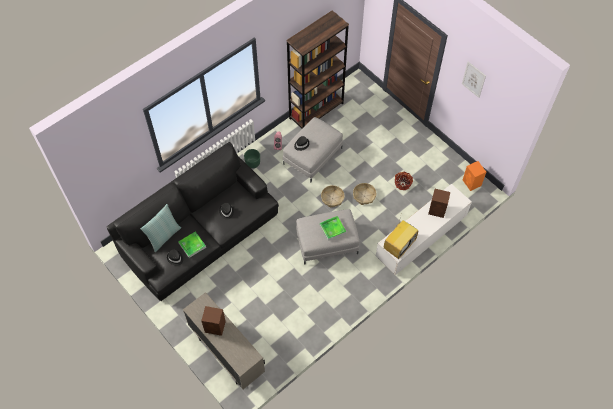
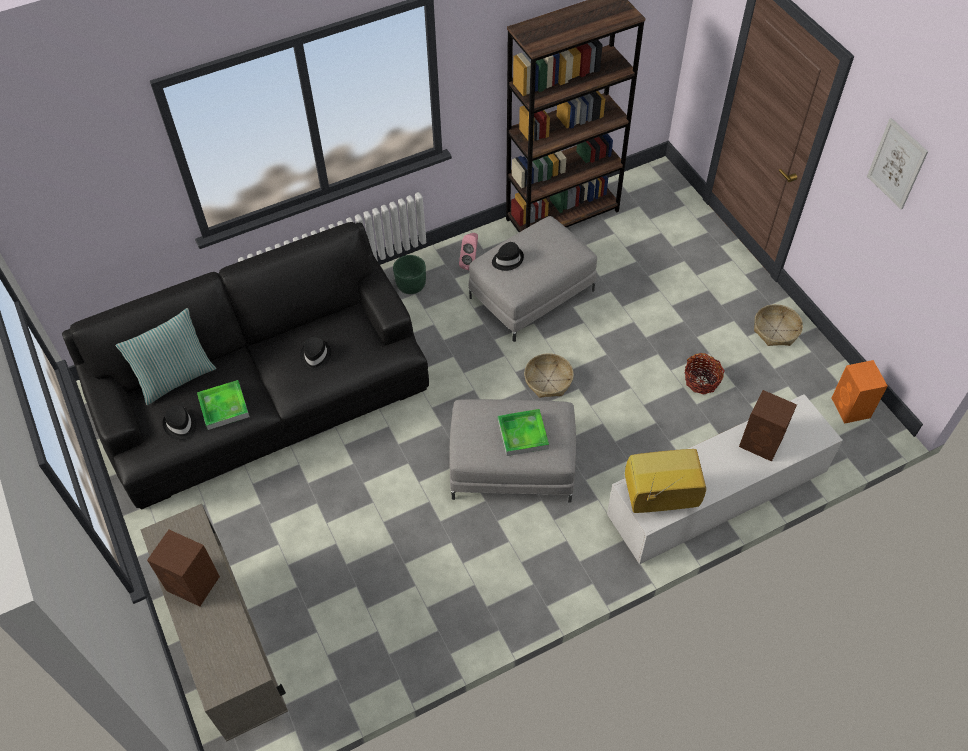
camera: 15 degrees right, 5 degrees down
(364, 196) = (615, 389): basket -> basket (776, 330)
(399, 245) = (659, 498): television -> television turned 150 degrees counterclockwise

